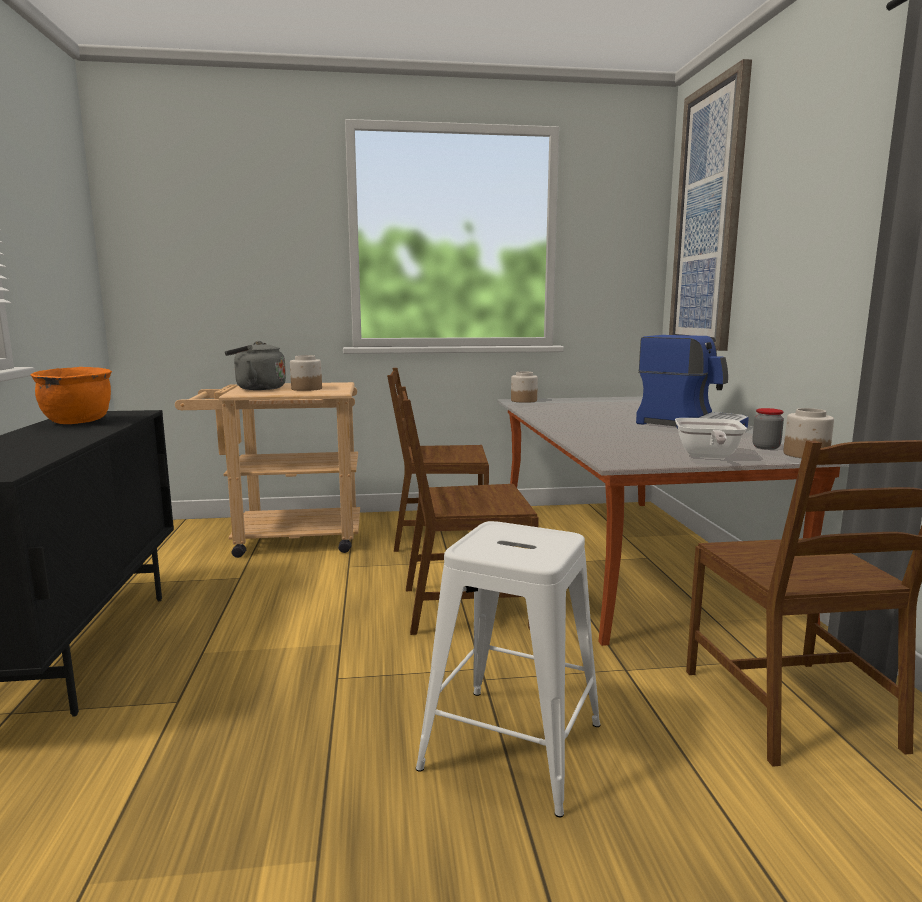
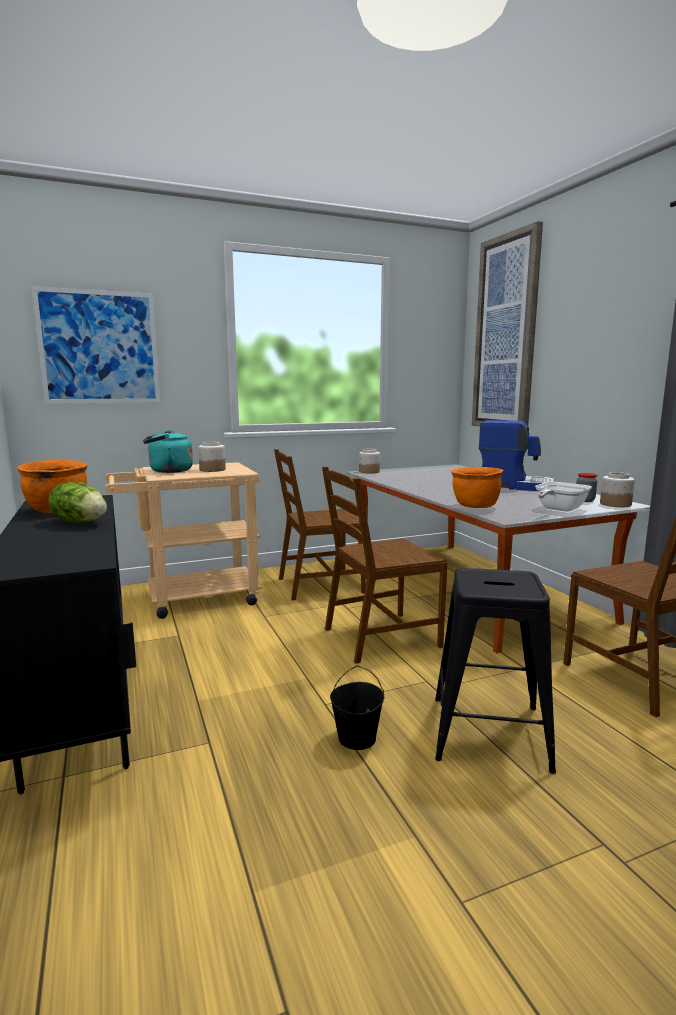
camera: 15 degrees left, 0 degrees up
(74, 434) = (80, 522): none -> lettuce
(202, 248) = (99, 347): none -> picture
(257, 388) = (168, 471): grey kettle -> turquoise kettle
(342, 724) = (357, 738): none -> black bucket
(511, 746) = (488, 732): white stool -> black stool
(595, 446) = (475, 506): none -> orange cooking pot
(707, 456) = (558, 509): frying pan -> frying pan turned 45 degrees clockwise

